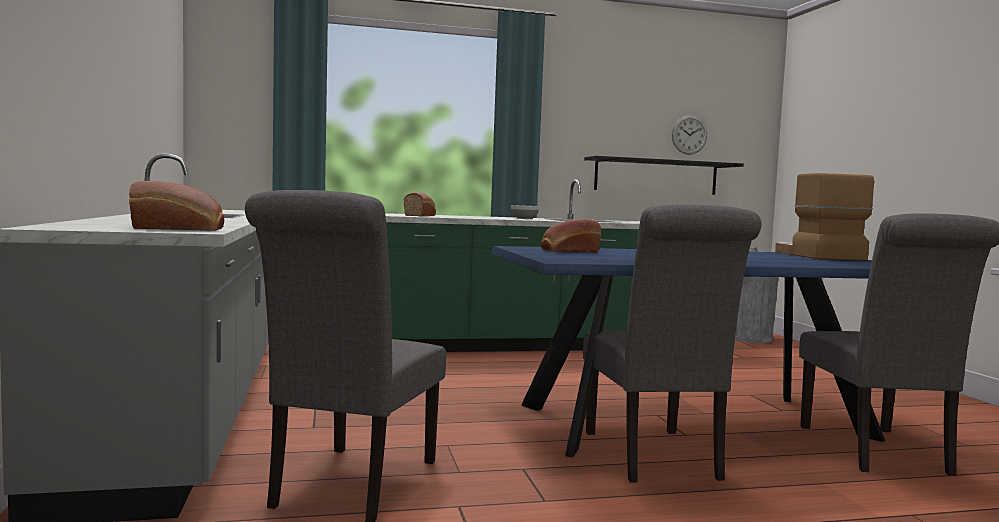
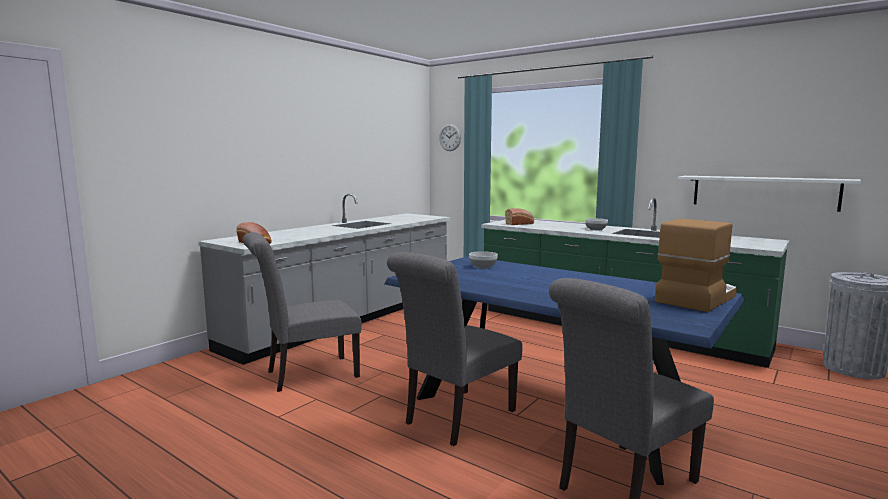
camera: 50 degrees right, 5 degrees up
(568, 250) = (482, 266): bread -> bowl
(656, 176) = (763, 192): black shelf -> white shelf
(689, 135) = (807, 149): wall clock -> wall clock (450, 137)

